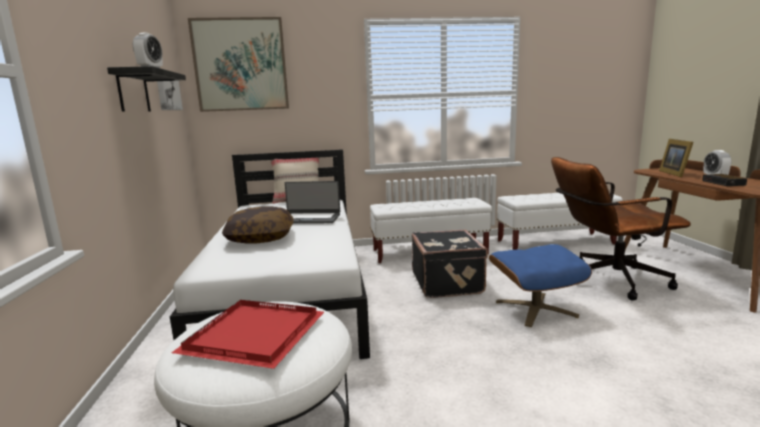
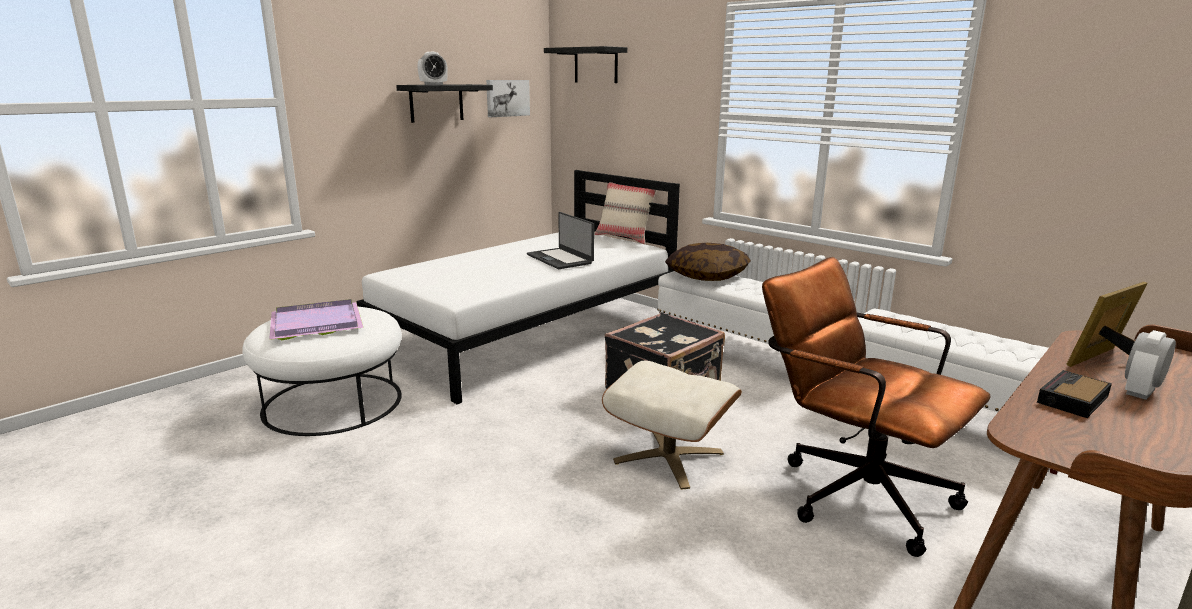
camera: 50 degrees right, 5 degrees up
(240, 65) = (596, 65): picture -> black shelf
(255, 336) = (315, 324): red tray -> purple tray
(260, 238) = (483, 263): pillow -> pillow (707, 275)
(535, 308) = (669, 457): blue ottoman -> beige ottoman

